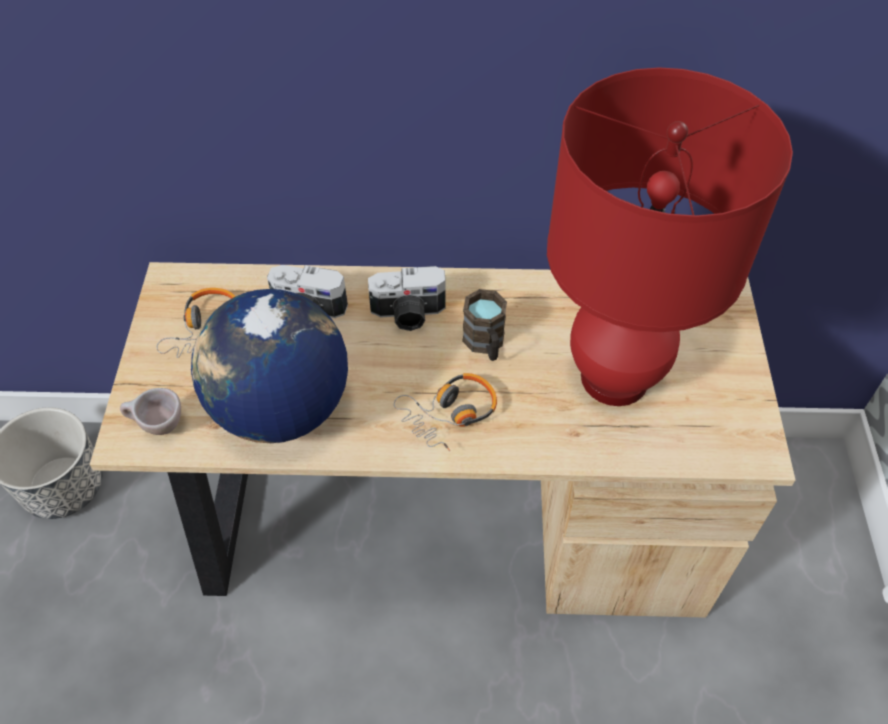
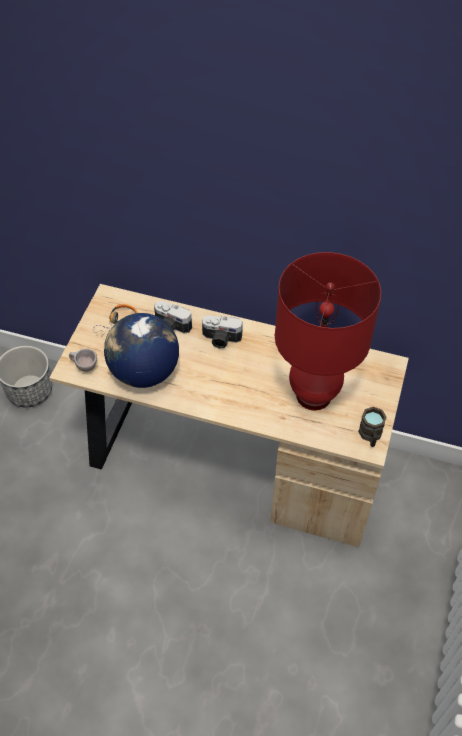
camera: 15 degrees right, 0 degrees up
(450, 415) = (224, 394): headphones -> none
(486, 344) = (255, 364): brown mug -> brown mug (370, 436)

